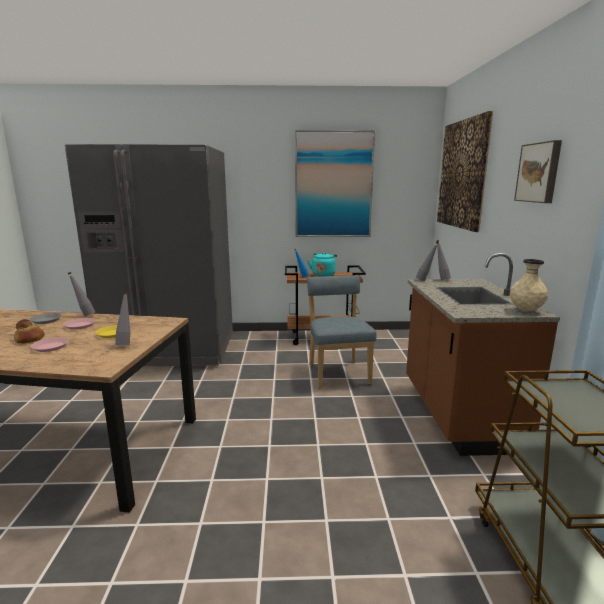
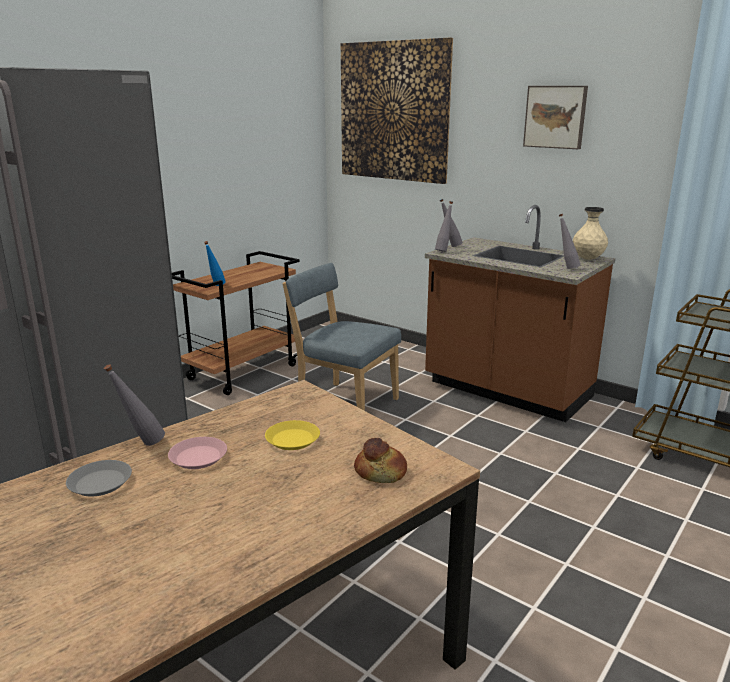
camera: 50 degrees left, 5 degrees up
(30, 339) = (201, 510): bread -> bread (381, 472)
(50, 347) = (279, 496): pink plate -> none
(126, 344) = (360, 438): grey bottle -> grey bottle (566, 268)
(323, 274) = (231, 275): turquoise kettle -> none
(333, 185) = (213, 130): picture -> none

